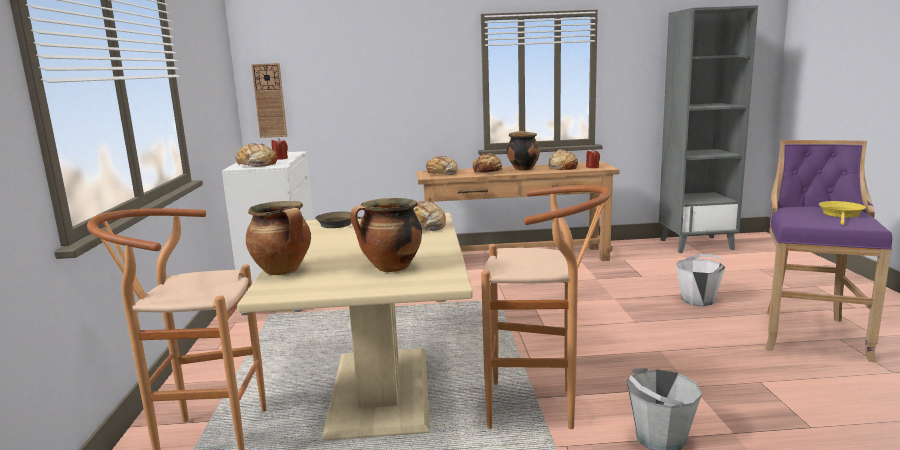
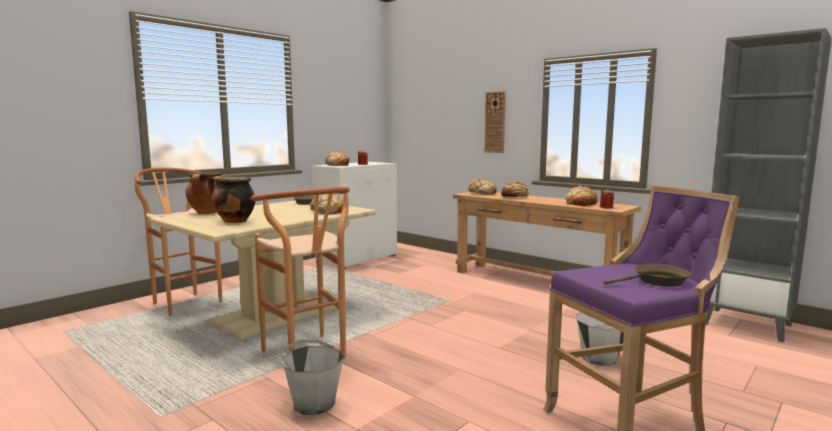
camera: 45 degrees right, 5 degrees down
(269, 100) = (403, 127): wall clock -> wall clock (495, 122)
(522, 169) = (547, 199): cooking pot -> none
(841, 215) = (657, 281): yellow frying pan -> brown frying pan

